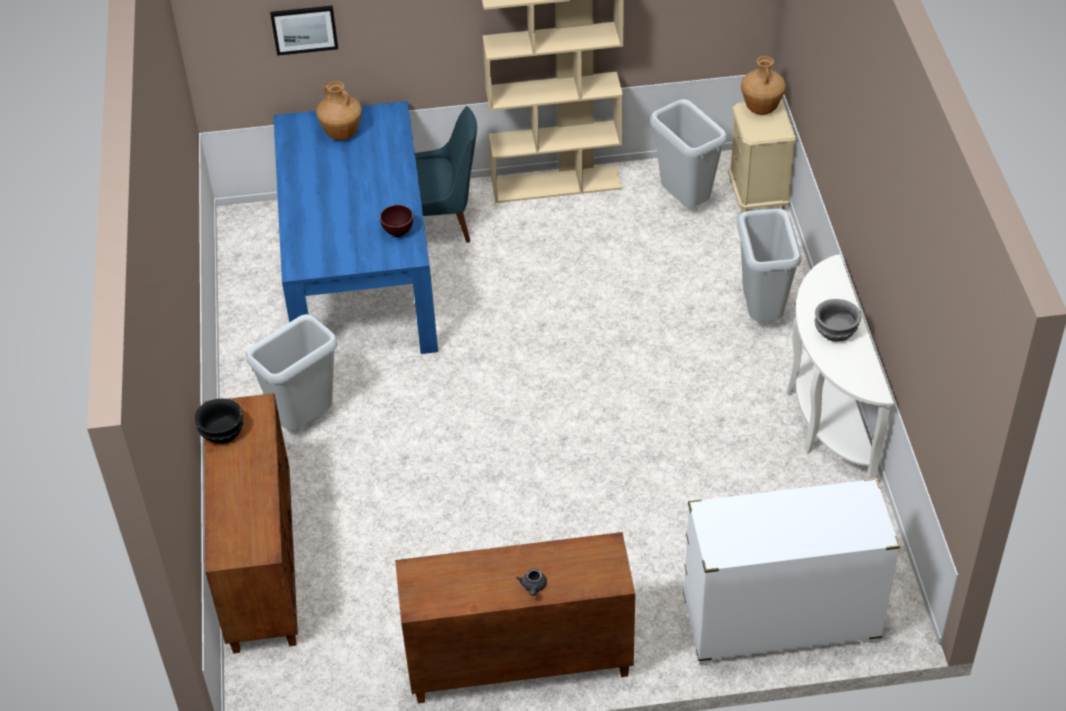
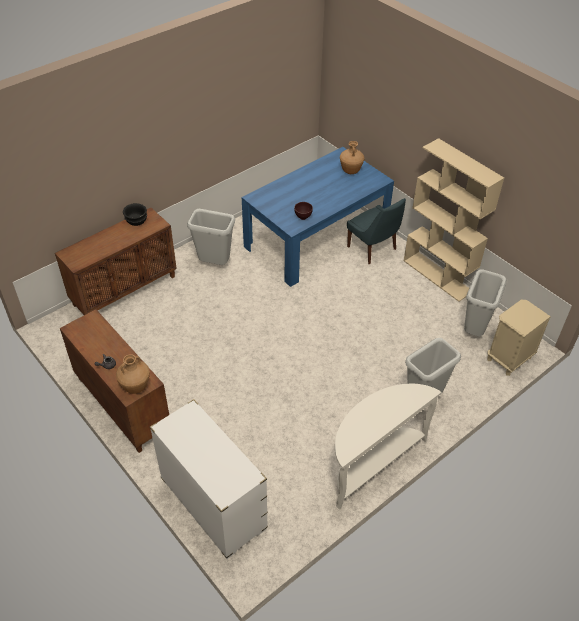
camera: 55 degrees right, 0 degrees up
(304, 29) = (365, 110): picture -> none
(761, 109) = (531, 311): brown vase -> brown vase (135, 387)
(834, 331) = (377, 415): grey bowl -> none

